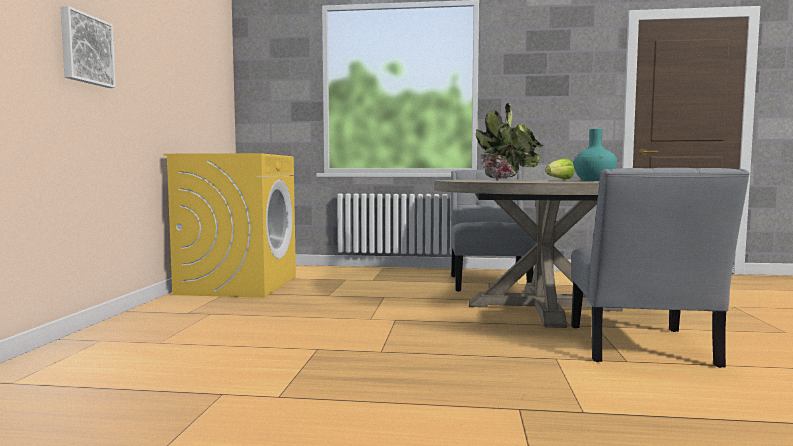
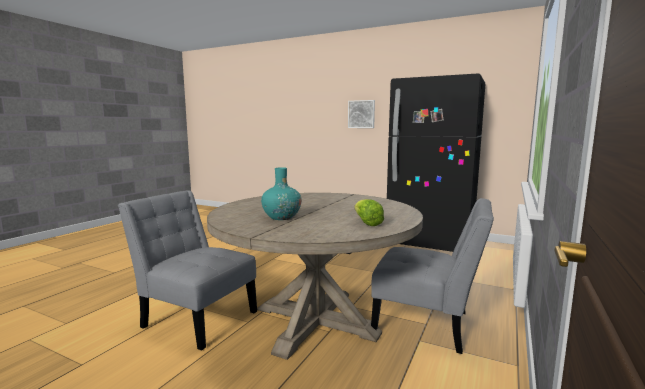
camera: 110 degrees right, 5 degrees up
(238, 285) = (430, 242): yellow washing machine -> black fridge
(510, 180) = (336, 205): potted plant -> none

